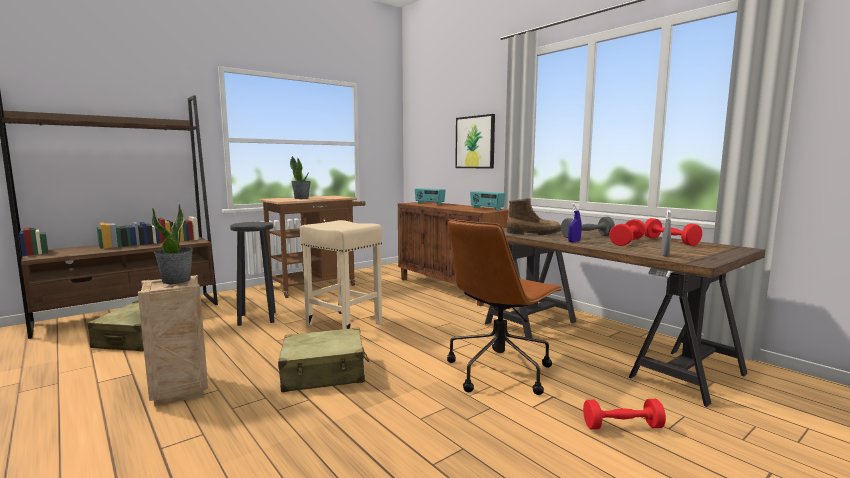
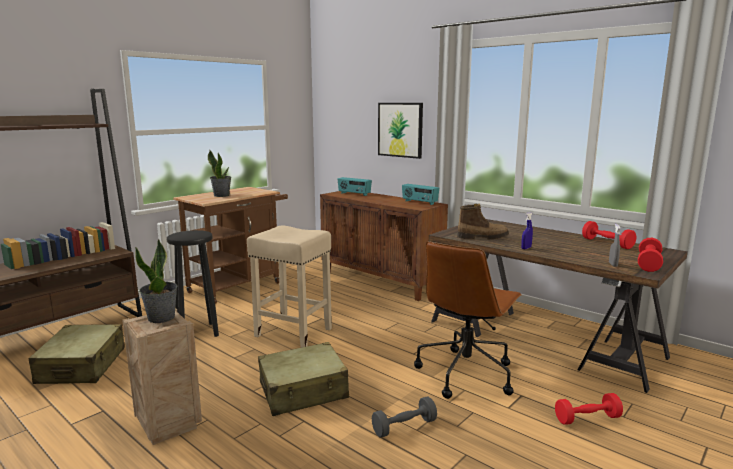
camera: 10 degrees left, 5 degrees up
(587, 236) = (532, 239): grey dumbbell -> grey dumbbell (404, 427)
(627, 242) = (572, 246): red dumbbell -> red dumbbell (648, 264)

